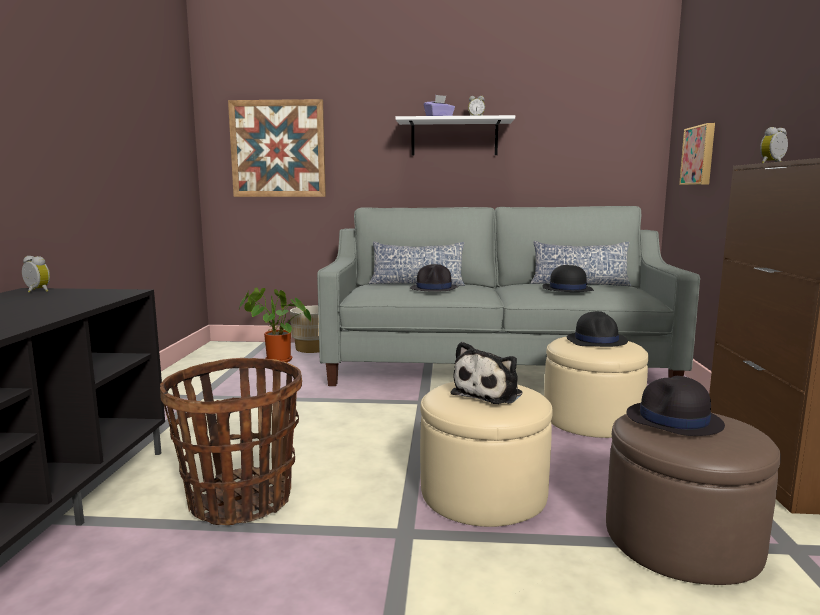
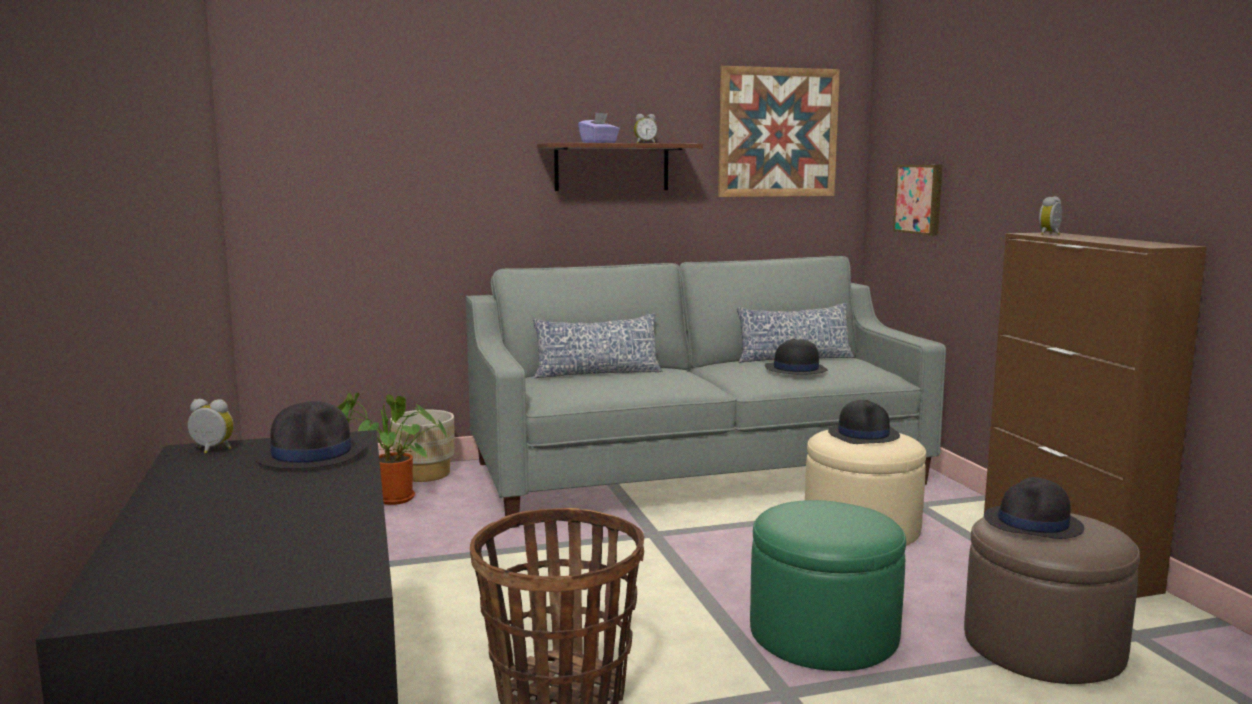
camera: 20 degrees left, 0 degrees up
(278, 149) = (357, 182): picture -> picture (778, 132)
(434, 288) = (637, 381): black hat -> black hat (313, 455)
(454, 138) = (611, 167): white shelf -> brown shelf
(483, 493) = (823, 633): beige ottoman -> green ottoman
(489, 393) = (832, 518): plush toy -> none

